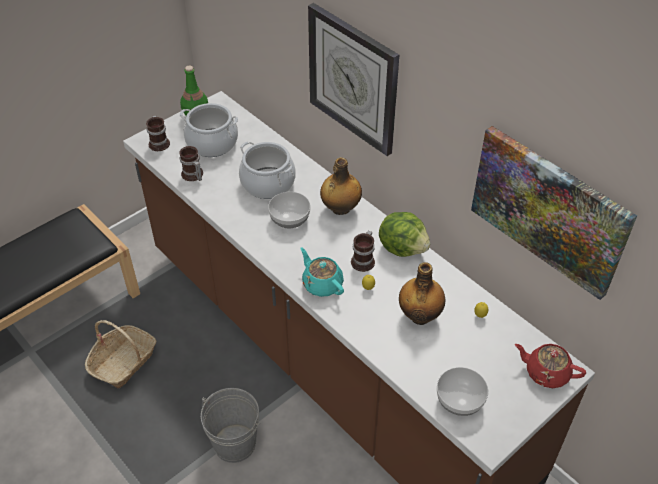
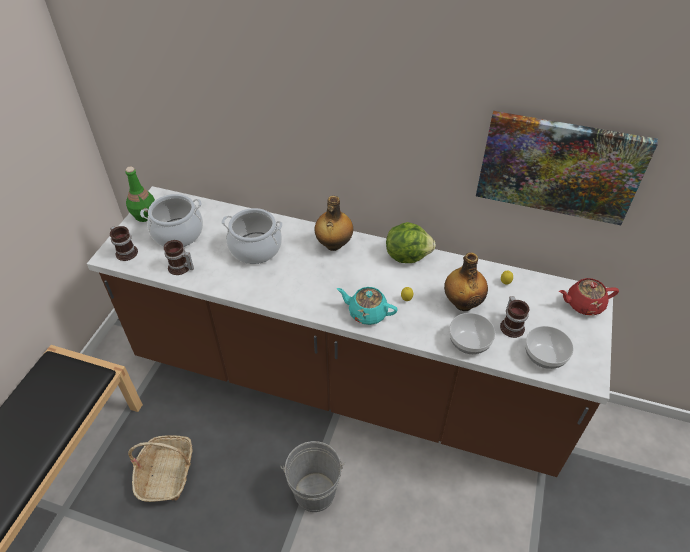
camera: 30 degrees left, 0 degrees up
(290, 219) = (298, 270): bowl -> bowl (468, 342)
(353, 79) = (321, 120): wall clock -> none
(364, 260) = (386, 278): mug -> mug (512, 325)

